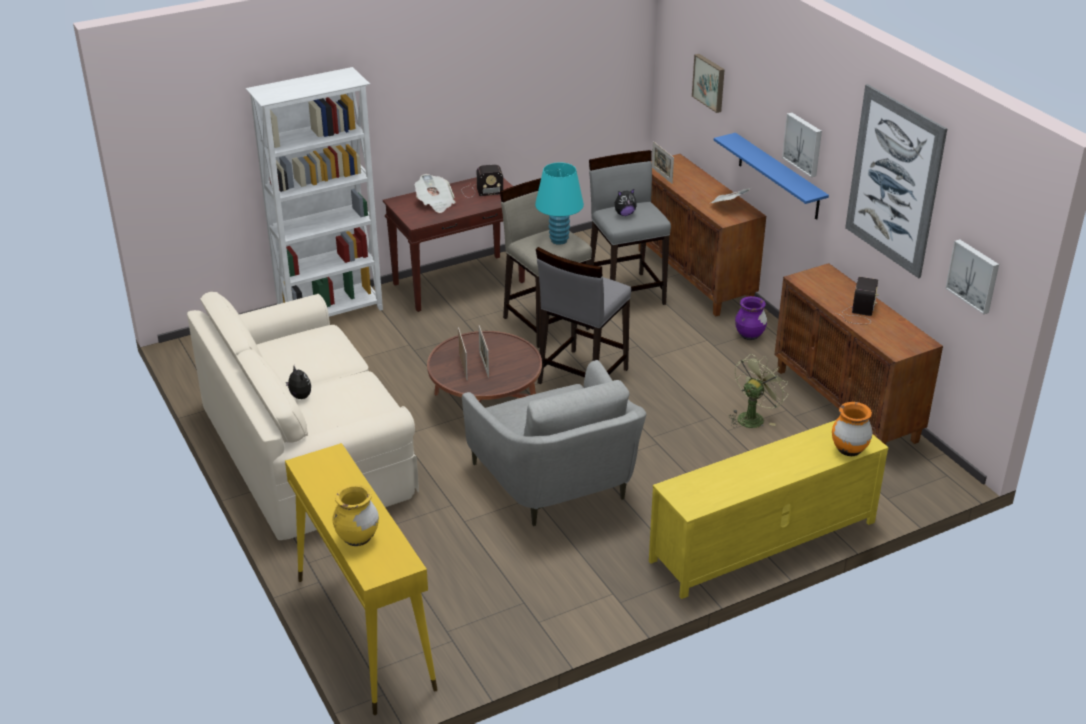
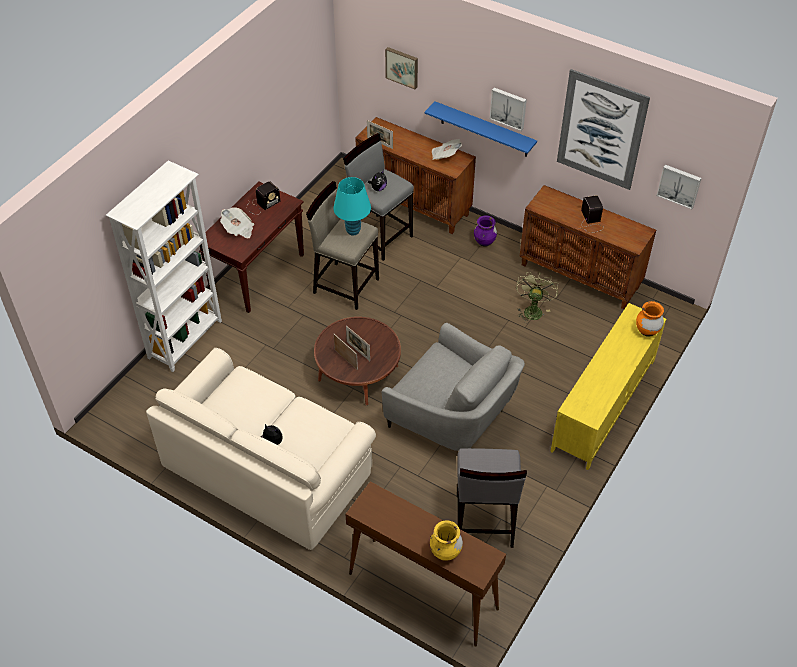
camera: 30 degrees left, 15 degrees up
(364, 632) = (422, 590): yellow console table -> brown console table
(581, 376) = (403, 322): grey stool -> grey stool (483, 521)

